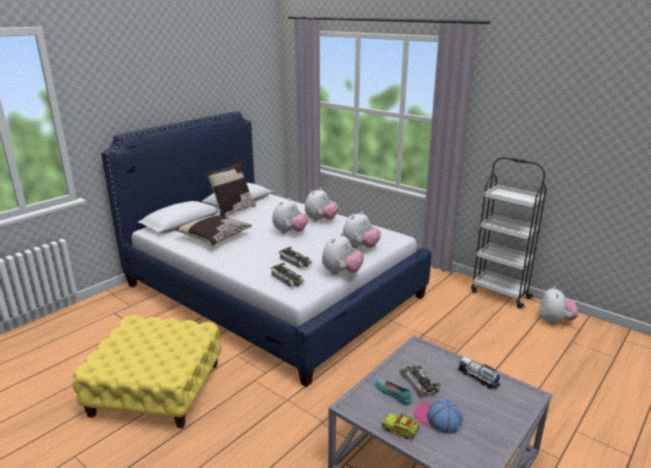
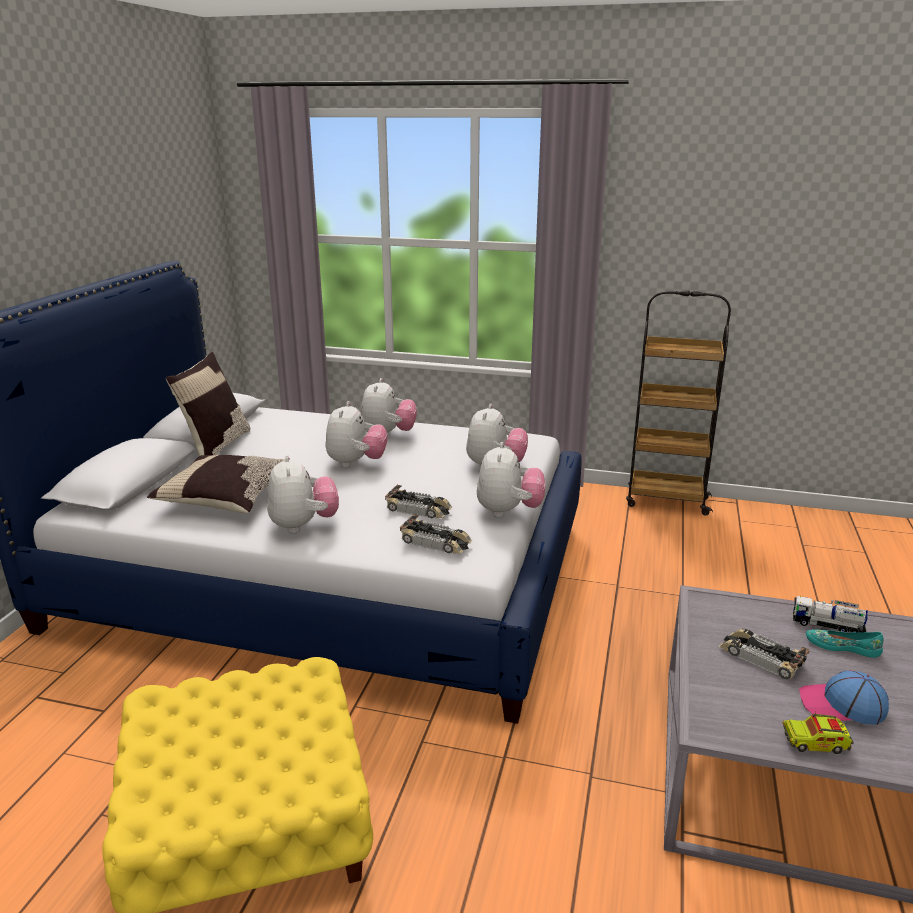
camera: 25 degrees left, 0 degrees up
(393, 393) = (746, 686): turquoise shoe -> turquoise shoe (842, 646)
(500, 294) = (666, 502): white cart -> brown cart
(555, 321) = (761, 522): plush toy -> plush toy (303, 525)

